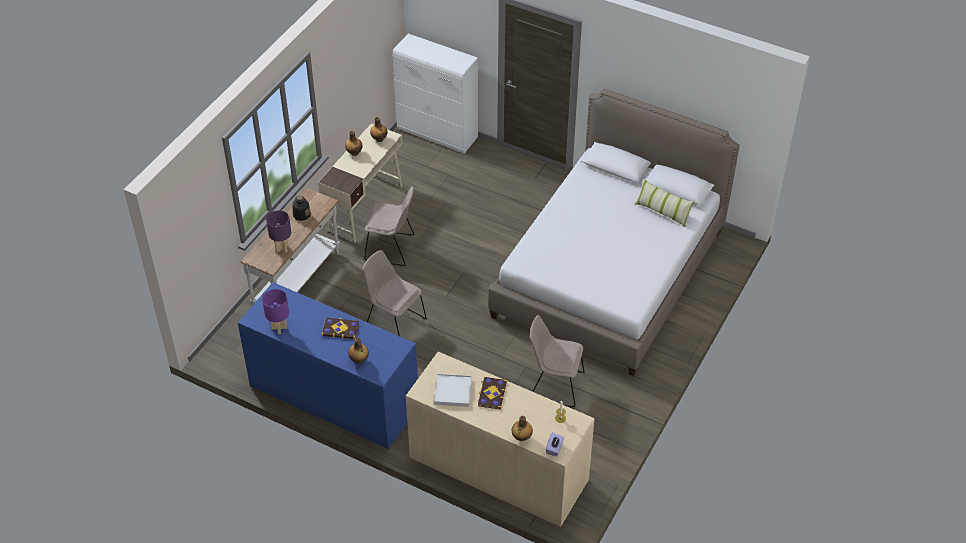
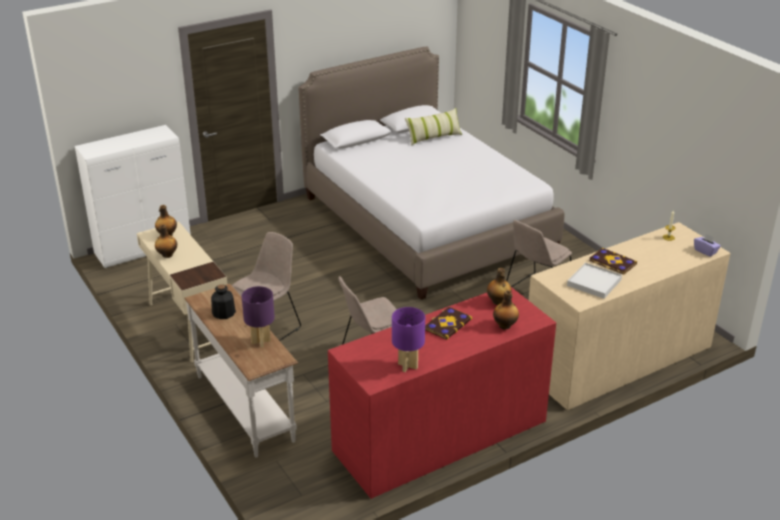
camera: 60 degrees left, 15 degrees down
(334, 395) = (440, 435): blue dresser -> red dresser
(521, 437) = (681, 263): bottle -> bottle (498, 302)

